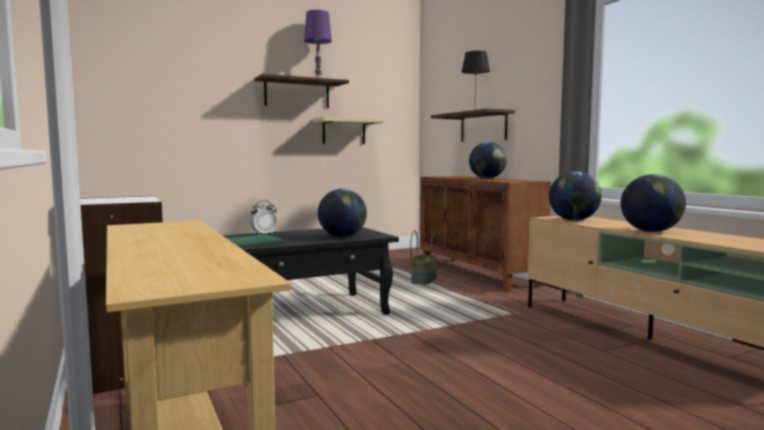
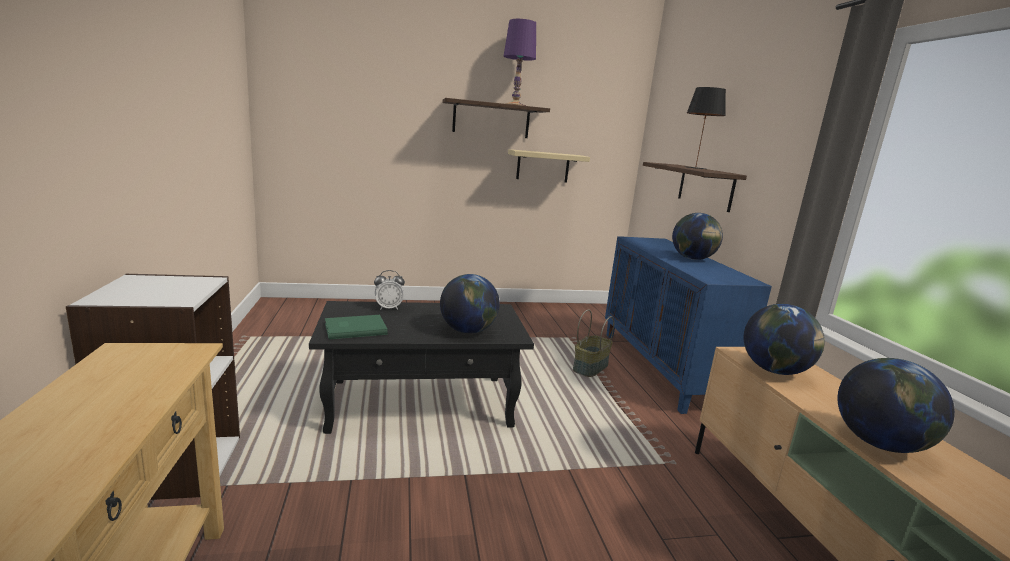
camera: 15 degrees right, 10 degrees up
(478, 274) = (662, 369): brown cabinet -> blue cabinet

